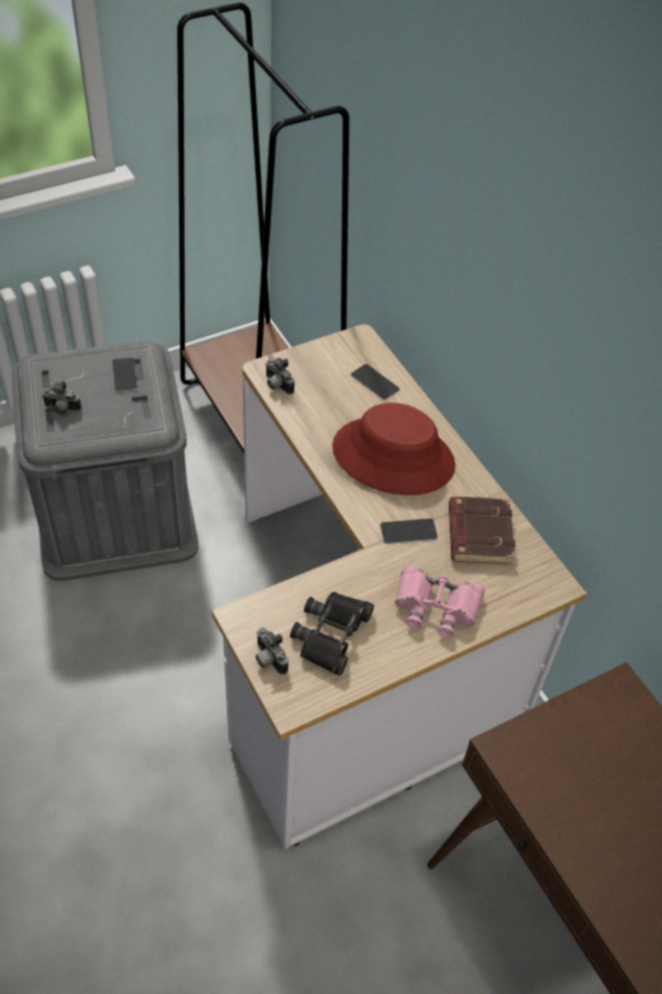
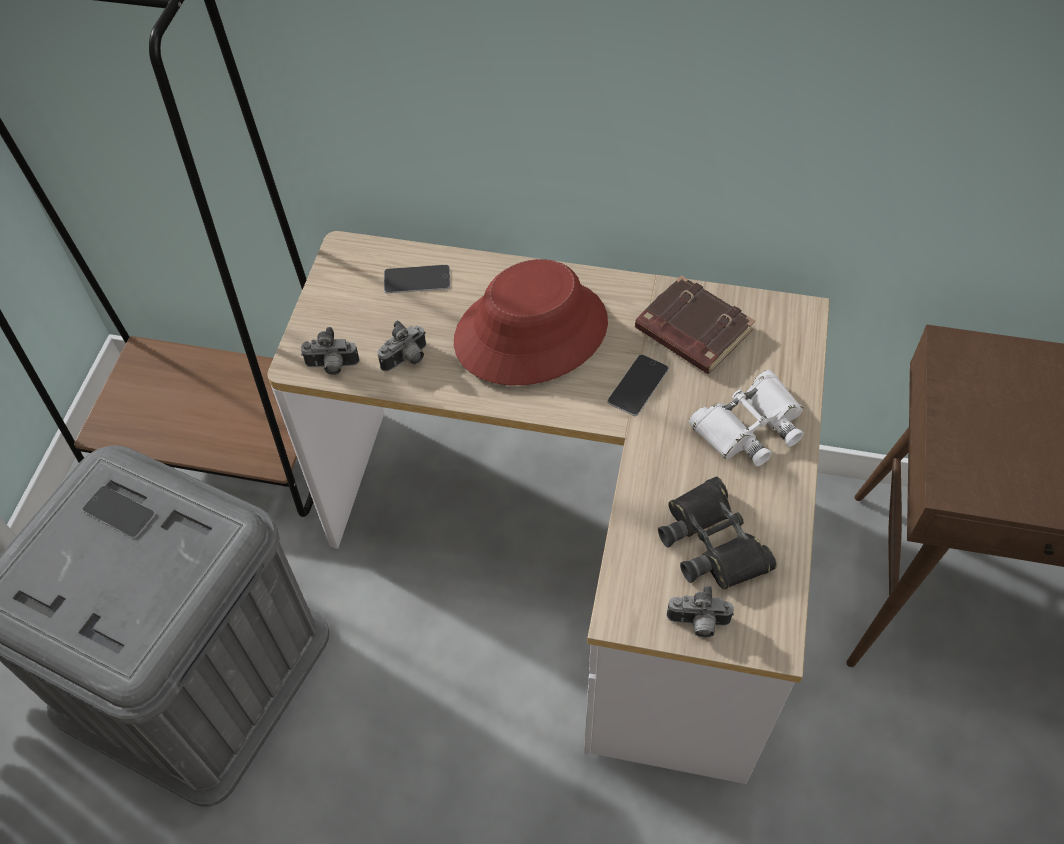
camera: 45 degrees left, 5 degrees up
(62, 409) = (100, 615): camera -> camera (407, 360)
(436, 606) = (749, 426): pink binoculars -> white binoculars

